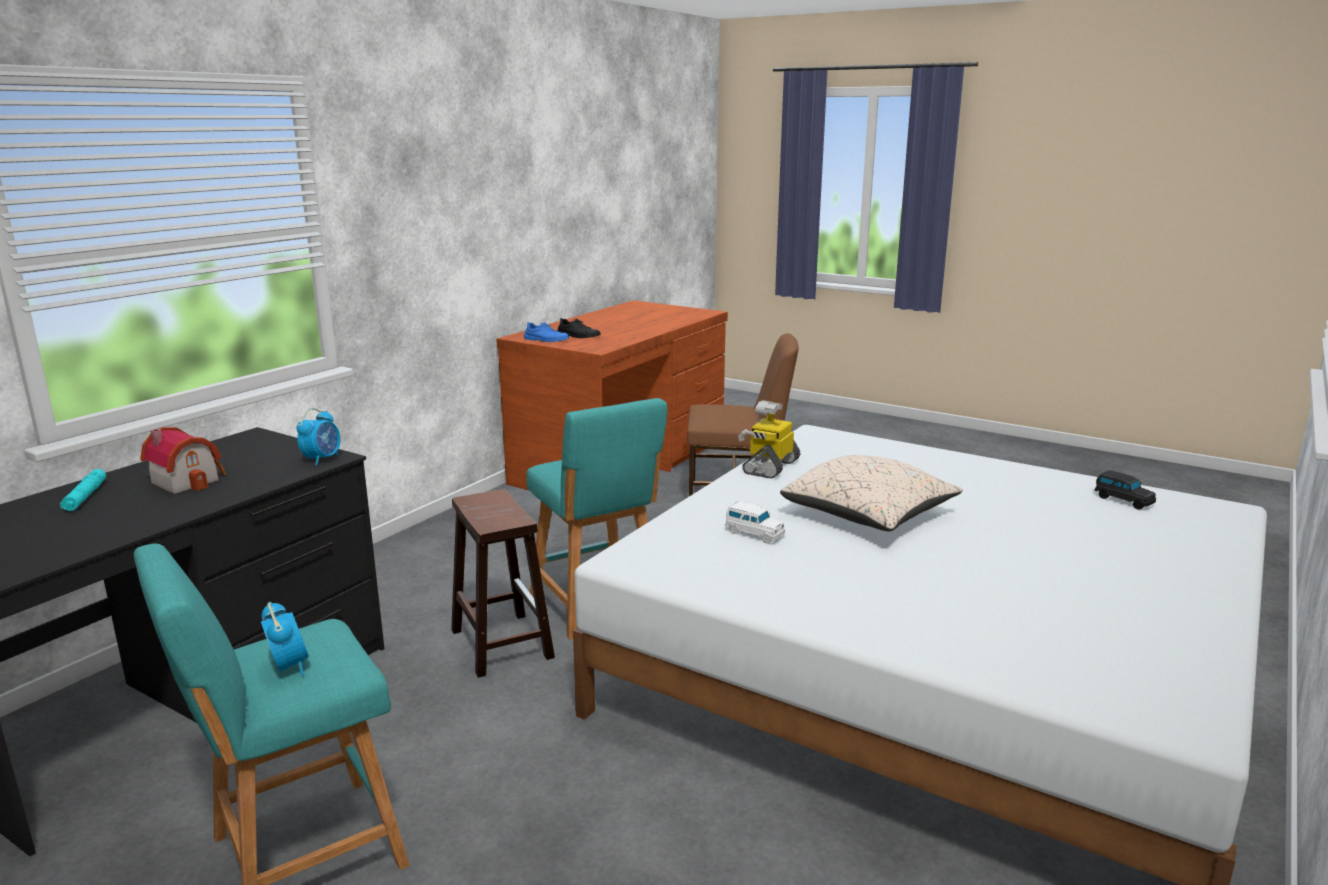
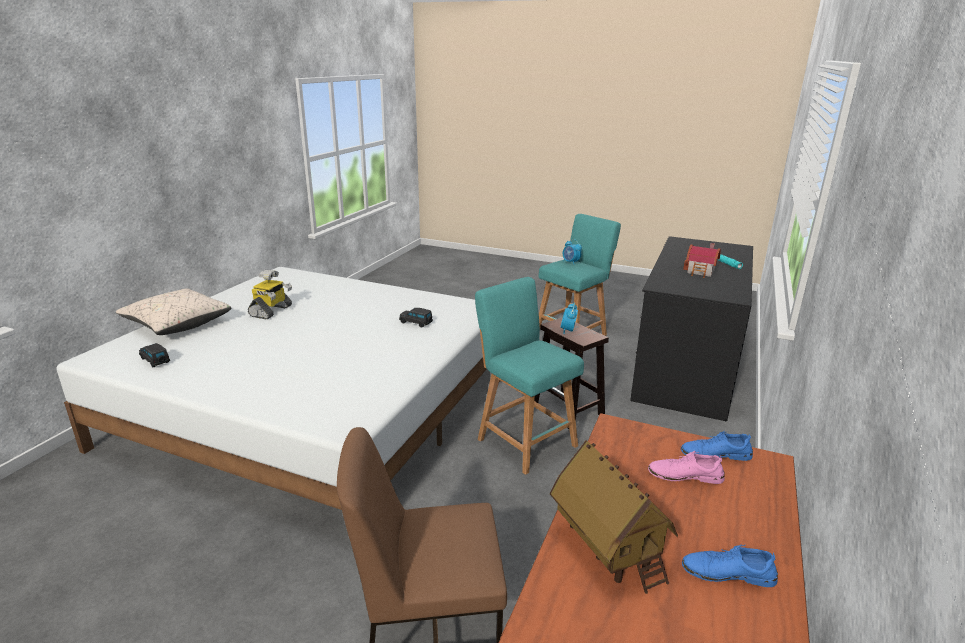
camera: 170 degrees right, 5 degrees up
(322, 459) = (661, 285): alarm clock -> alarm clock (568, 330)
(578, 336) = (685, 475): black shoe -> pink shoe
(598, 320) = (727, 573): none -> blue shoe
(648, 325) = (608, 548): none -> toy house
(753, 533) = (416, 323): white toy car -> black toy car
(770, 467) = (400, 376): toy robot -> toy robot (271, 311)
(869, 516) = (344, 338): beige pillow -> beige pillow (177, 324)

